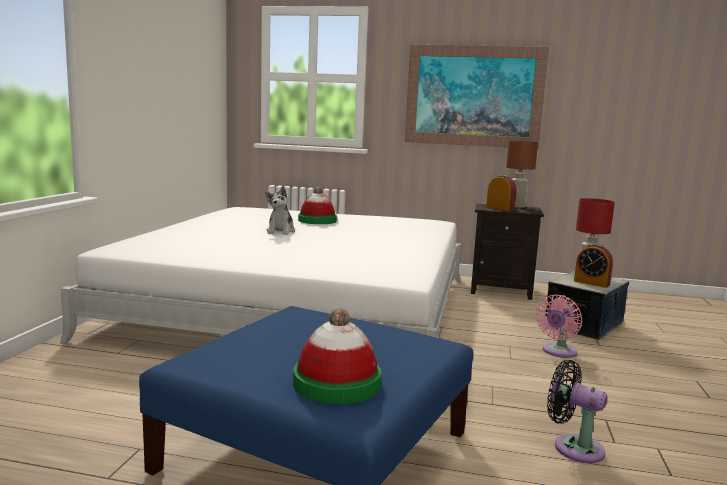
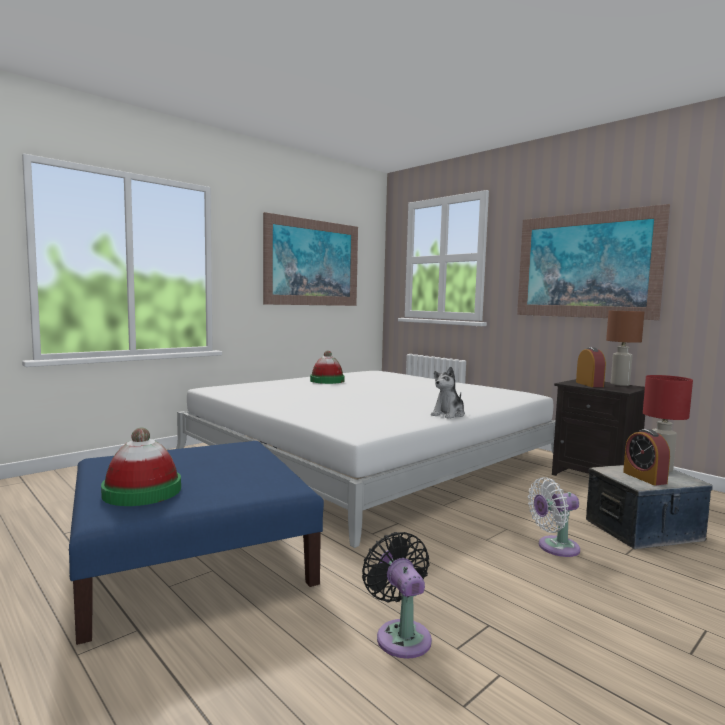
camera: 35 degrees right, 5 degrees down
(170, 75) = (313, 263): none -> picture
(280, 231) = (353, 388): plush toy -> plush toy (448, 414)
(317, 220) = (408, 384): hat -> hat (327, 380)
(557, 352) = (554, 547): pink fan -> white fan

